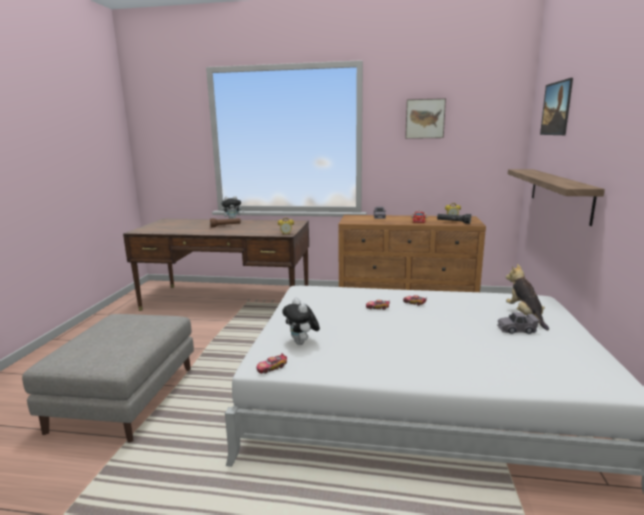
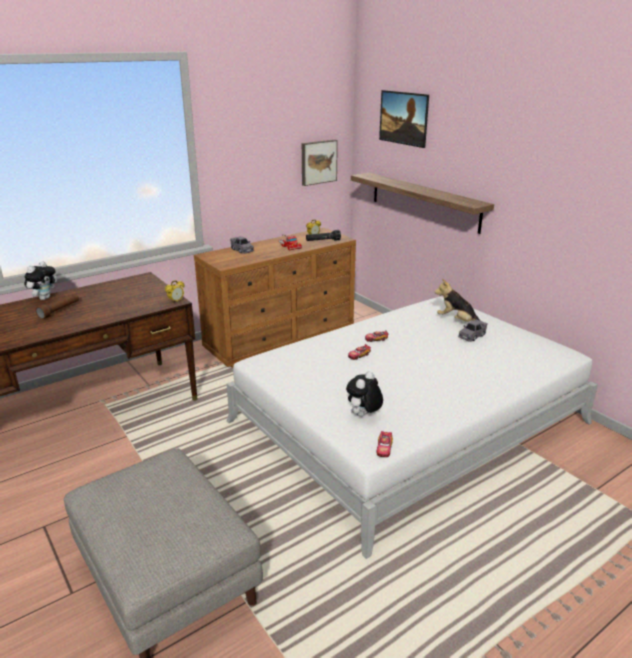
camera: 45 degrees left, 10 degrees up
(302, 343) = (363, 416): plush toy -> plush toy turned 105 degrees clockwise
(425, 118) = (261, 124): picture -> picture (318, 162)

